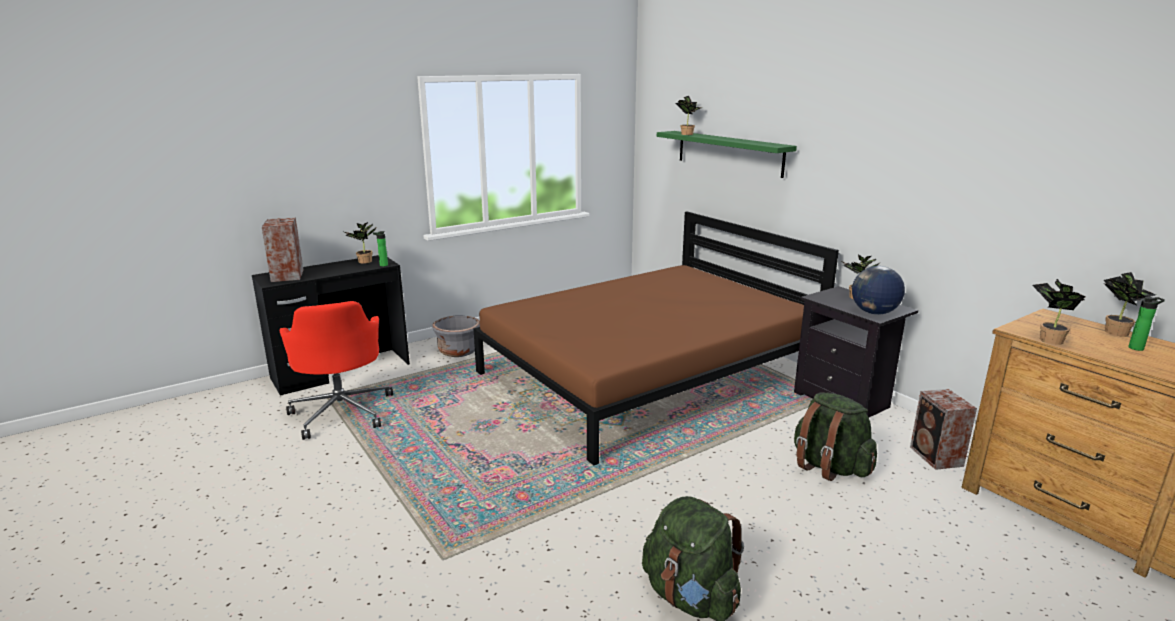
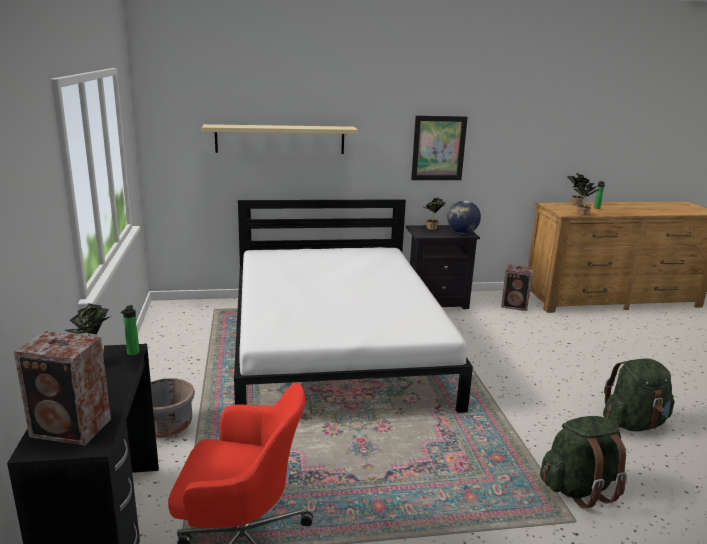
camera: 65 degrees left, 0 degrees up
(649, 375) = (336, 346): brown bed -> white bed
(686, 134) = (237, 126): potted plant -> none
(729, 153) = (280, 139): green shelf -> beige shelf
(829, 467) = (510, 335): green backpack -> green backpack (579, 488)
(894, 188) = (438, 148): none -> picture

